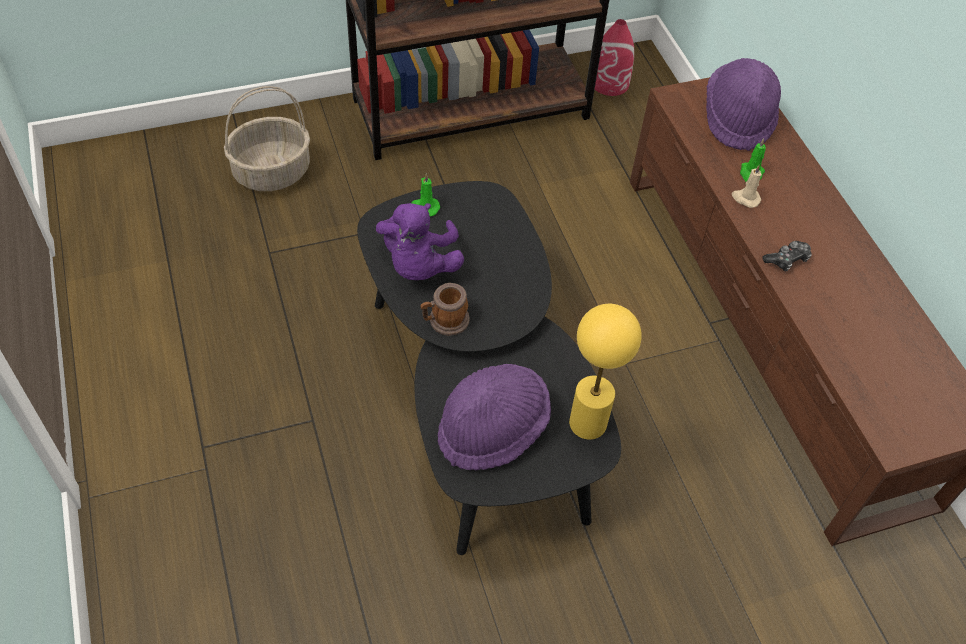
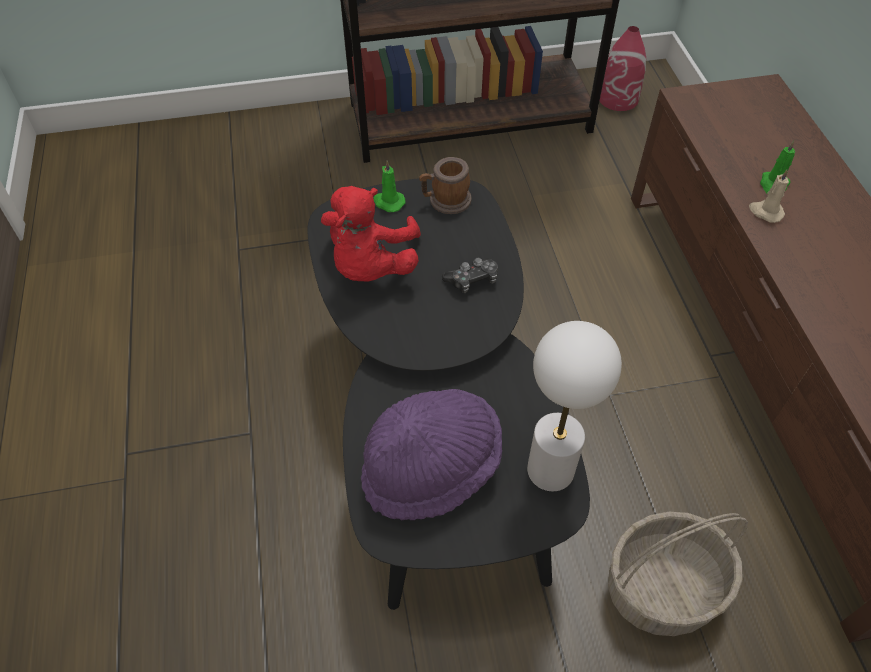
camera: 10 degrees right, 0 degrees up
(272, 171) = (257, 168): basket -> basket (662, 587)
(419, 265) = (370, 266): purple plush toy -> red plush toy
(444, 321) = (390, 332): mug -> mug (445, 201)
(587, 423) = (550, 470): yellow table lamp -> white table lamp
(738, 119) = (760, 124): purple hat -> none
(787, 260) = (815, 286): game controller -> game controller (472, 280)

